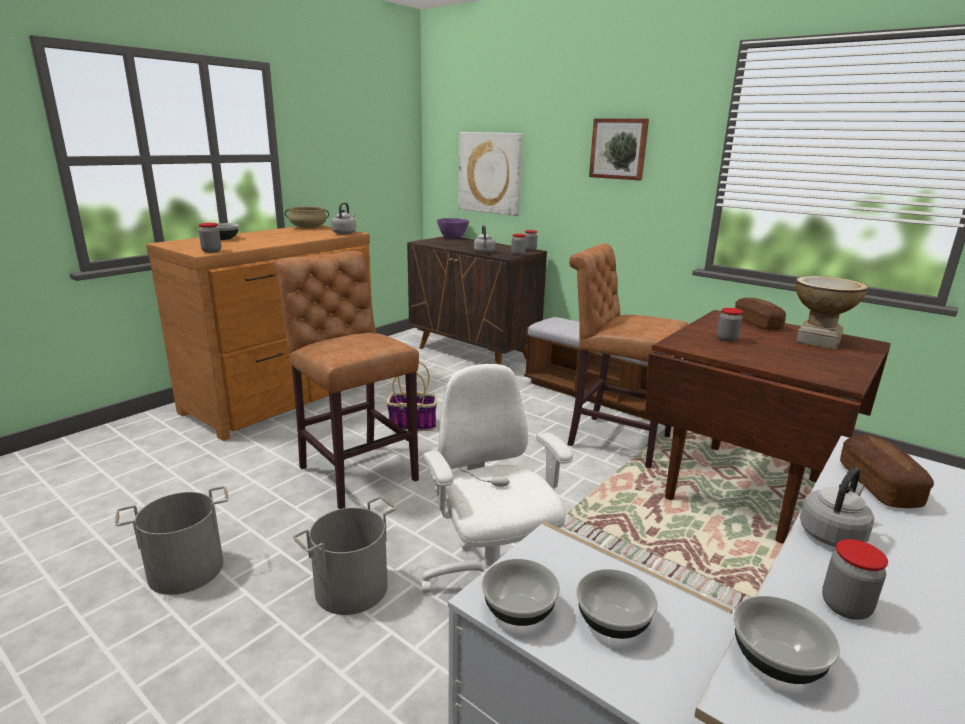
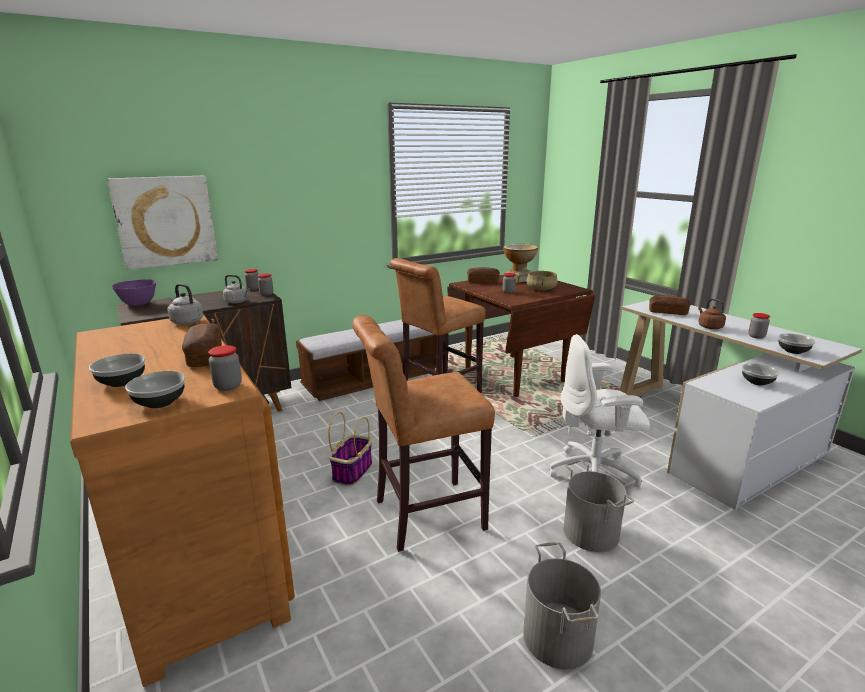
camera: 70 degrees left, 0 degrees up
(269, 243) = (205, 356): none -> bread
(308, 227) = (104, 336): beige cooking pot -> beige cooking pot (541, 289)
(518, 611) = (759, 398): bowl -> bowl (160, 402)
(619, 149) = (312, 183): picture -> none
(832, 534) = (709, 327): grey kettle -> brown kettle

